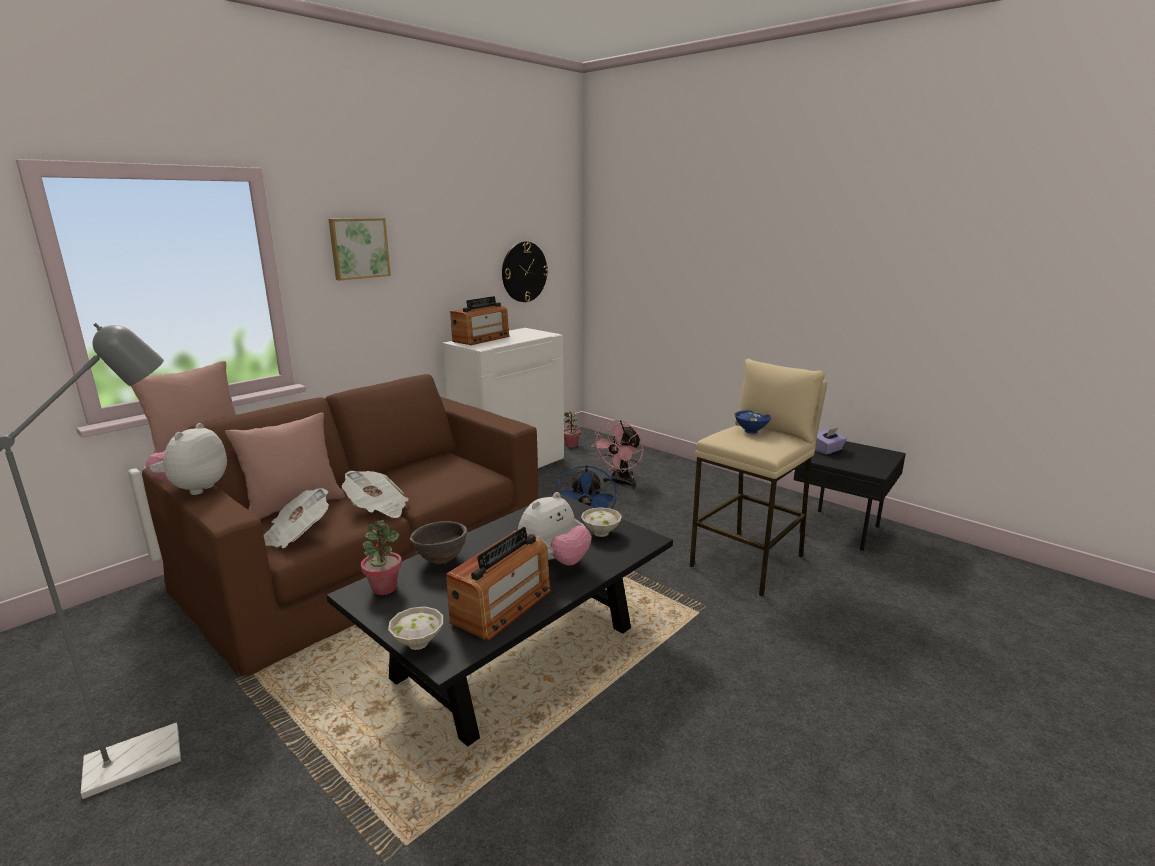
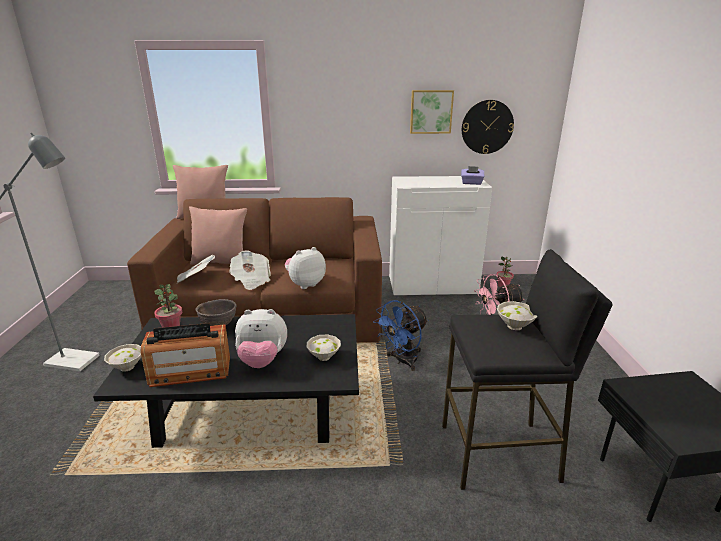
camera: 45 degrees right, 5 degrees up
(194, 489) = (163, 235): plush toy -> plush toy (305, 284)
(359, 248) = (330, 98): picture -> picture (431, 111)
(481, 339) = (422, 179): radio -> none
(749, 562) = (500, 454): beige stool -> black stool
(751, 431) = (515, 326): blue bowl -> white bowl
(828, 450) = (664, 388): purple tissue box -> purple tissue box (471, 183)

